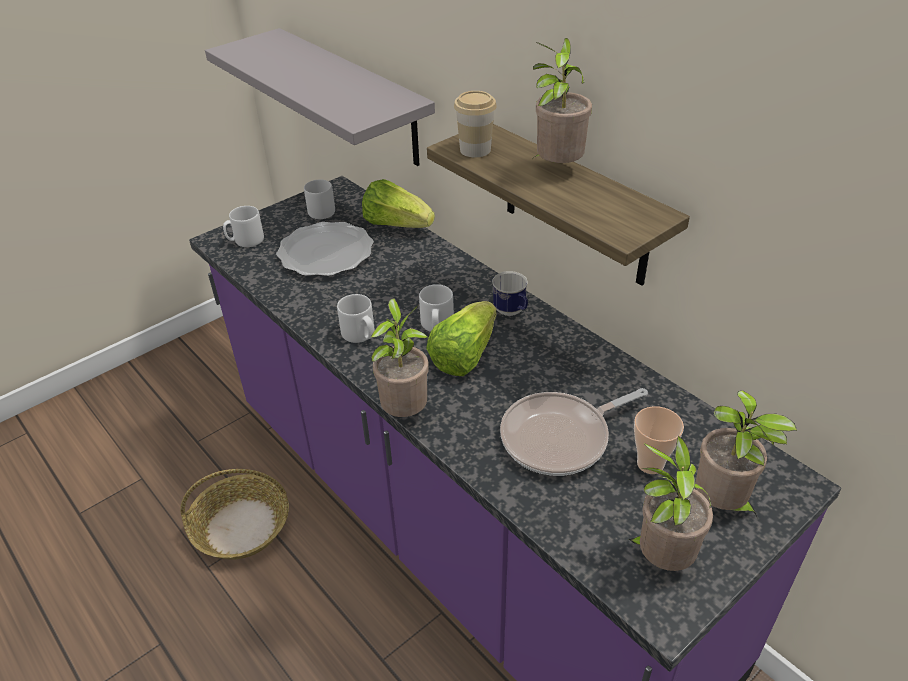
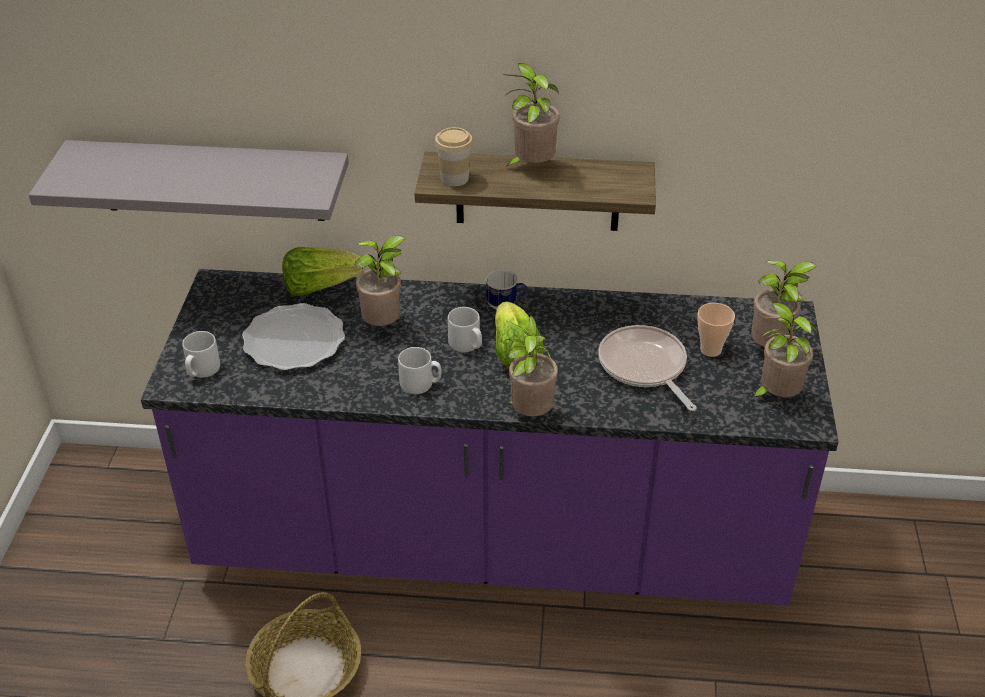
camera: 45 degrees left, 0 degrees up
(323, 210) = (233, 308): grey mug -> none
(399, 276) = (384, 326): none -> potted plant
(560, 438) = (644, 367): frying pan -> frying pan turned 135 degrees clockwise

